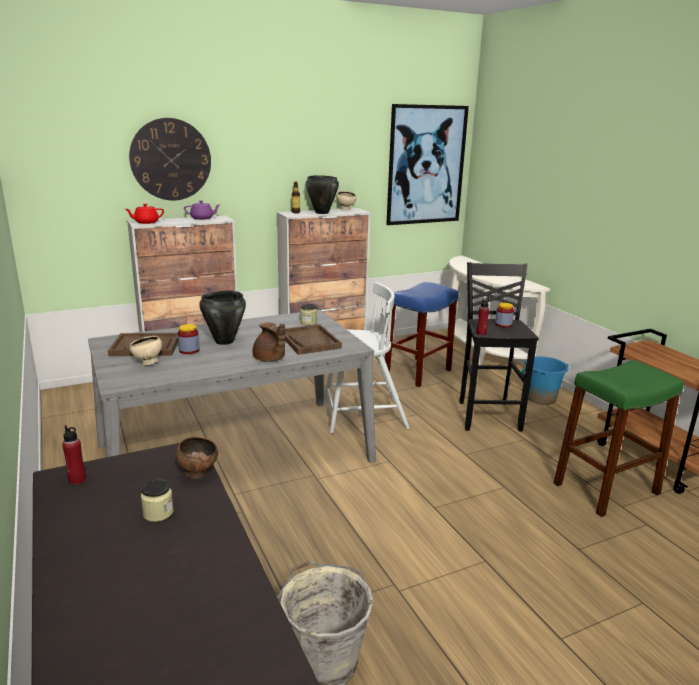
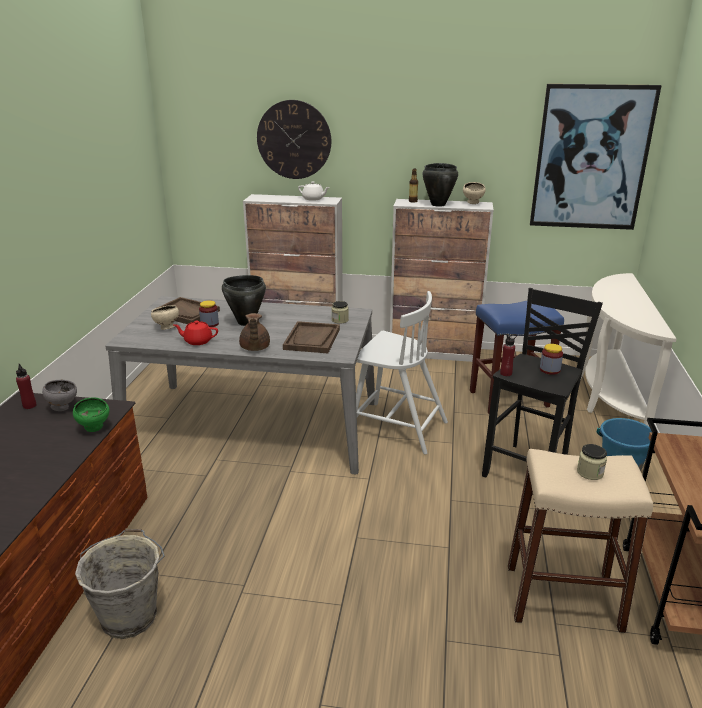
camera: 35 degrees right, 5 degrees up
(125, 468) = (63, 408): none -> grey bowl
(146, 222) = (260, 198): red teapot -> red teapot (197, 341)
(158, 513) = (37, 447): jar -> jar (590, 472)
(198, 474) = (95, 428): brown bowl -> green bowl
(202, 218) = (313, 199): purple teapot -> white teapot
(606, 488) = (562, 597): green stool -> beige stool

